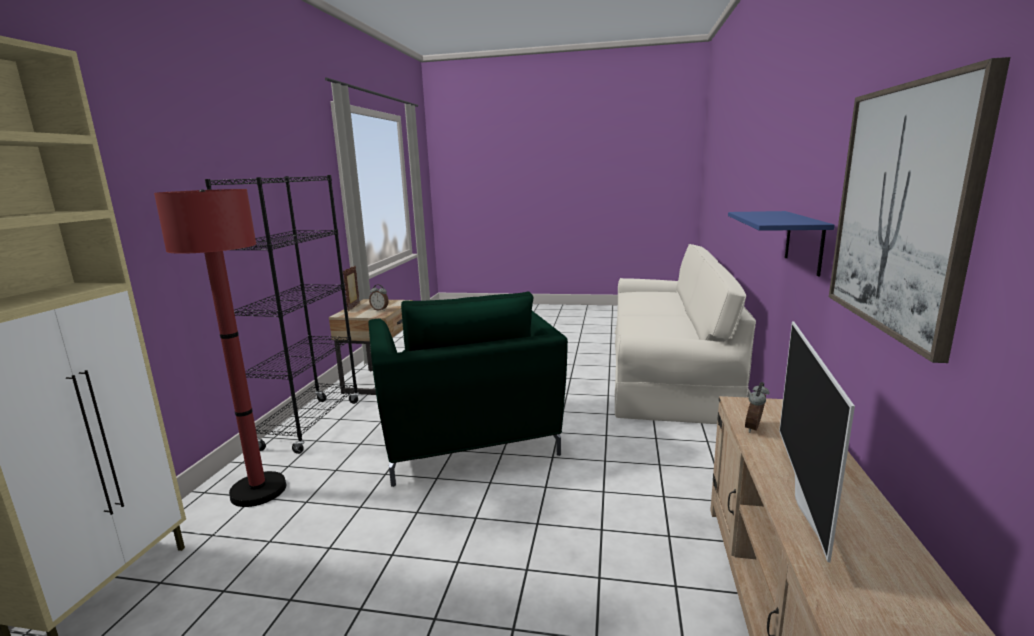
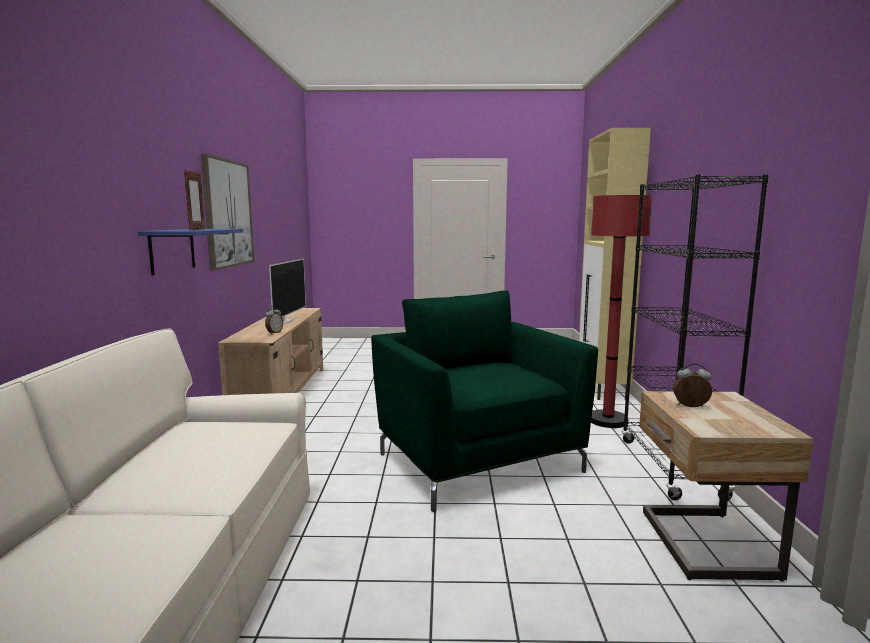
camera: 170 degrees right, 5 degrees down
(354, 307) = (756, 412): picture frame -> picture frame (196, 229)

